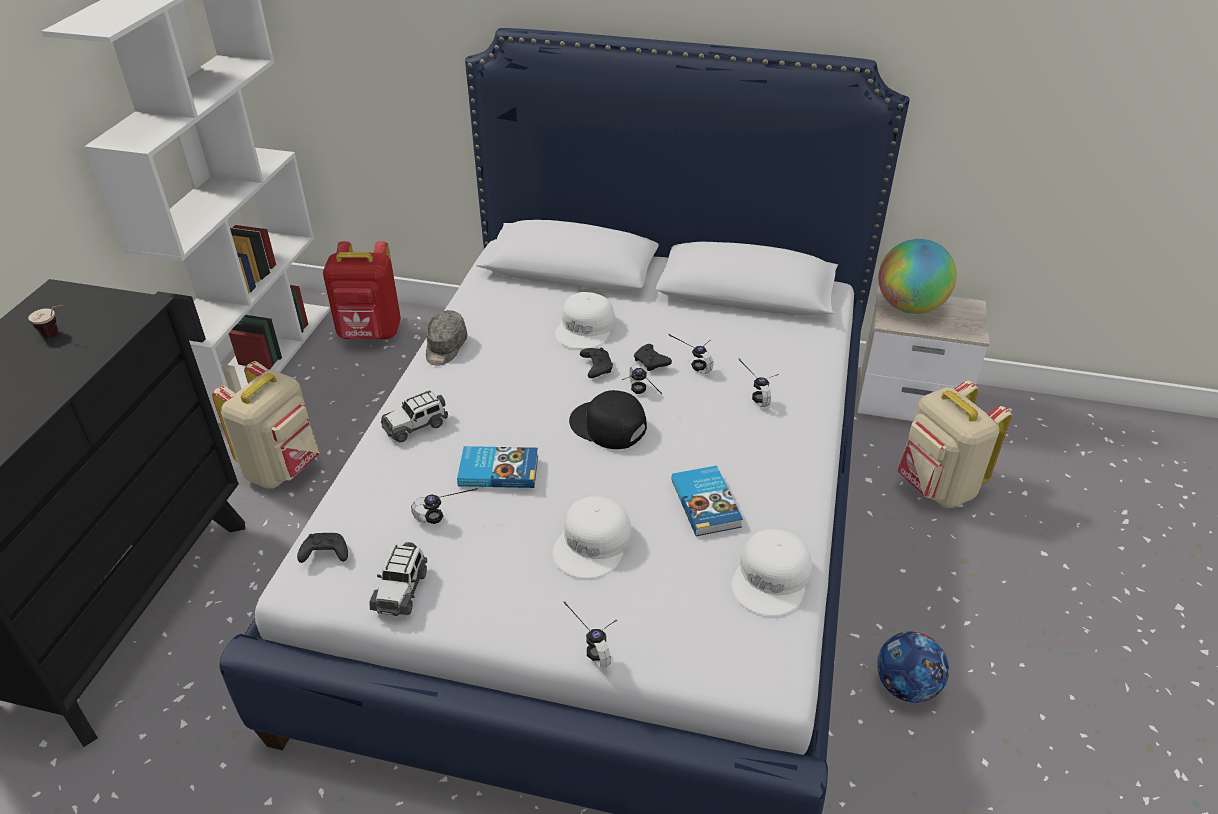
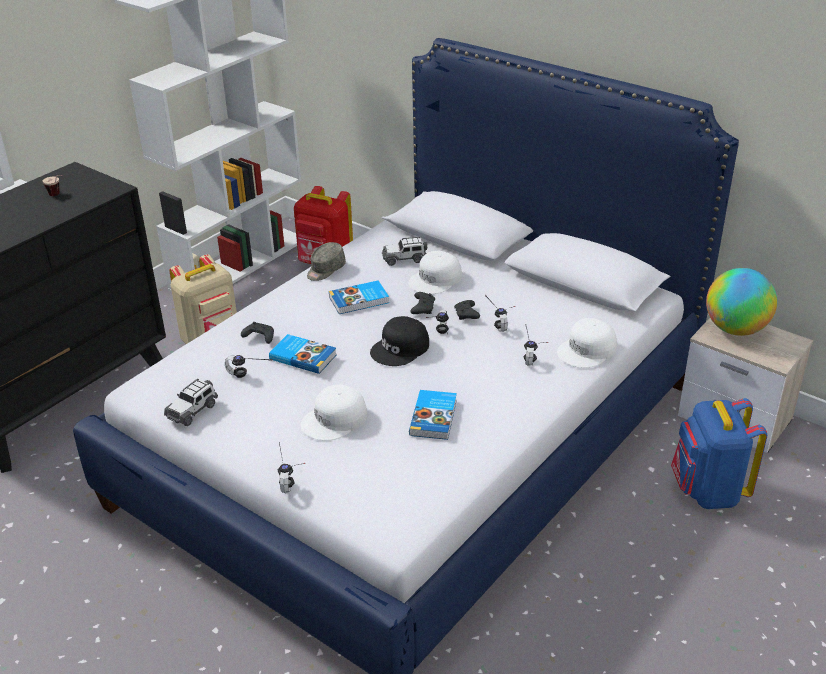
camera: 25 degrees right, 5 degrees down
(324, 554) = (160, 376): black game controller -> black game controller (259, 337)
(416, 425) = (270, 315): toy car -> toy car (404, 258)
(515, 377) = (359, 300): none -> book
(607, 426) = (401, 349): black cap -> black cap turned 105 degrees counterclockwise
(772, 579) = (443, 478): white cap -> white cap (587, 350)
(906, 686) = (572, 623): football -> none
(936, 488) = (707, 491): beige backpack -> blue backpack

